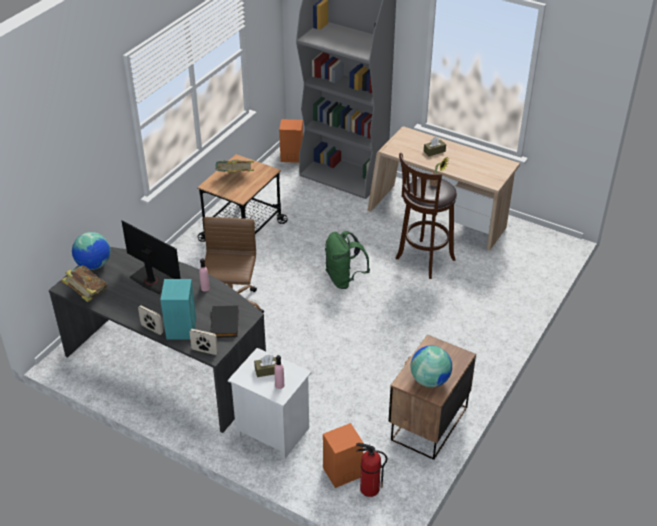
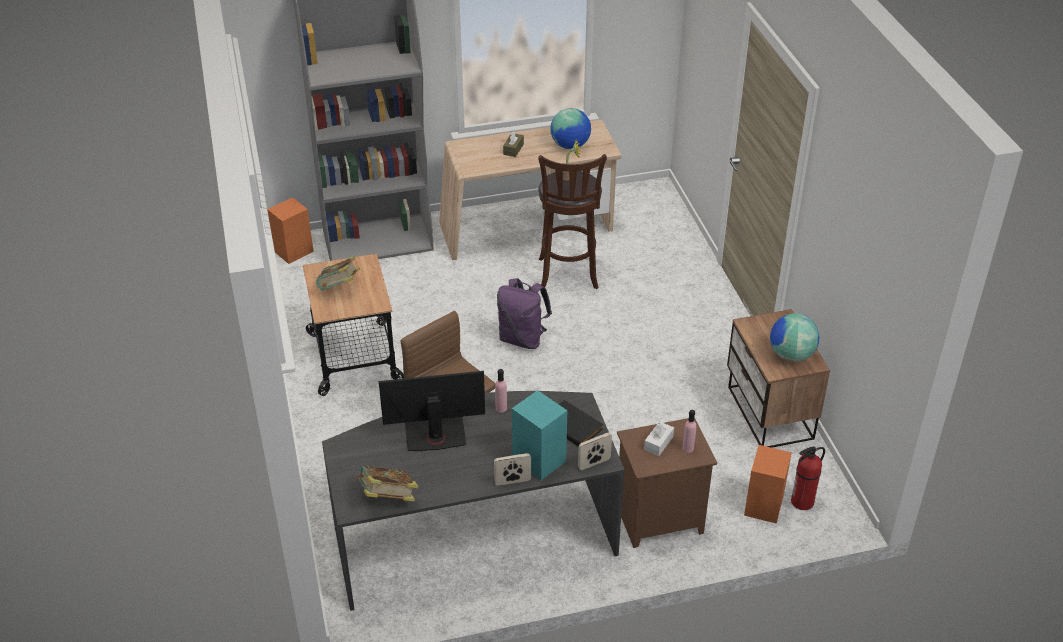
camera: 45 degrees left, 0 degrees up
(94, 265) = (347, 466): globe -> globe (570, 146)
(268, 370) = (658, 443): brown tissue box -> white tissue box
(271, 432) = (658, 520): white nightstand -> brown nightstand
(344, 279) = (522, 339): green backpack -> purple backpack

